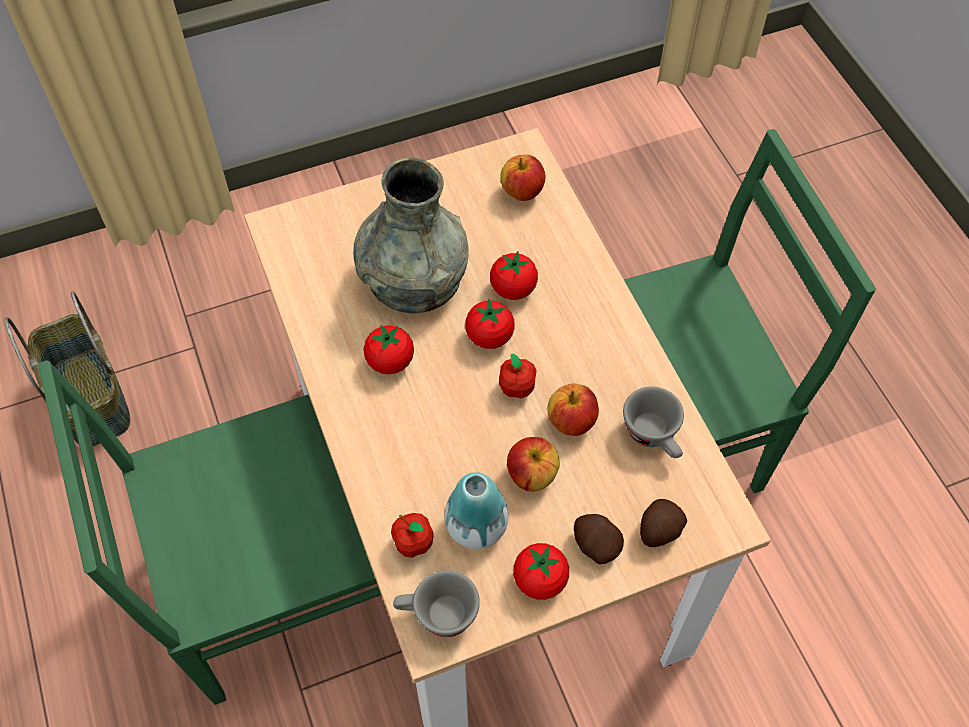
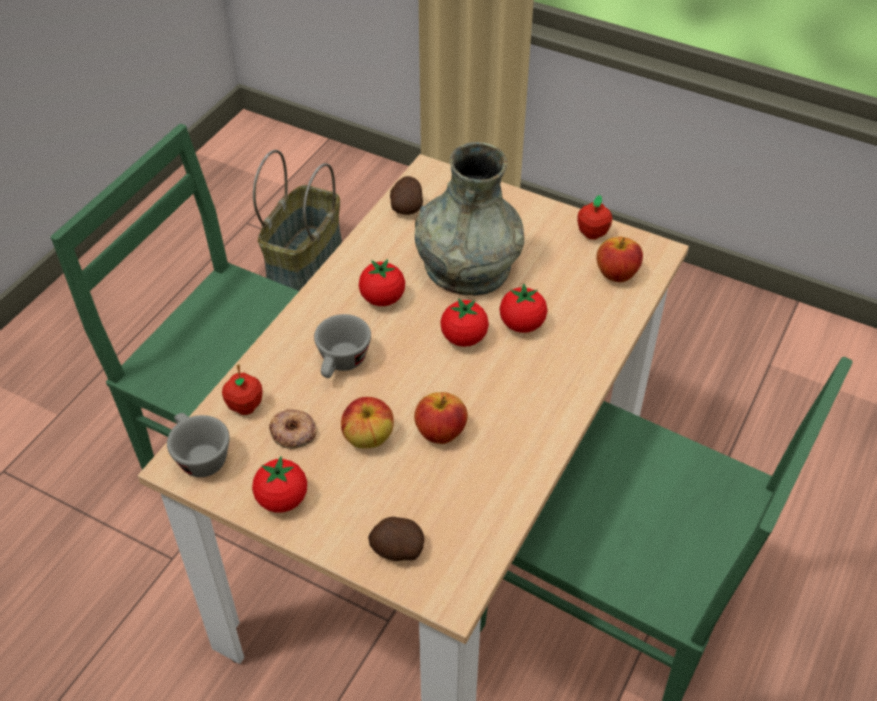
camera: 50 degrees right, 10 degrees down
(476, 526) = (293, 432): vase -> donut
(517, 388) = (435, 381): apple -> apple (592, 233)
(595, 544) = (345, 515): potato -> potato (407, 207)
(654, 437) = (482, 494): grey cup -> grey cup (342, 364)

